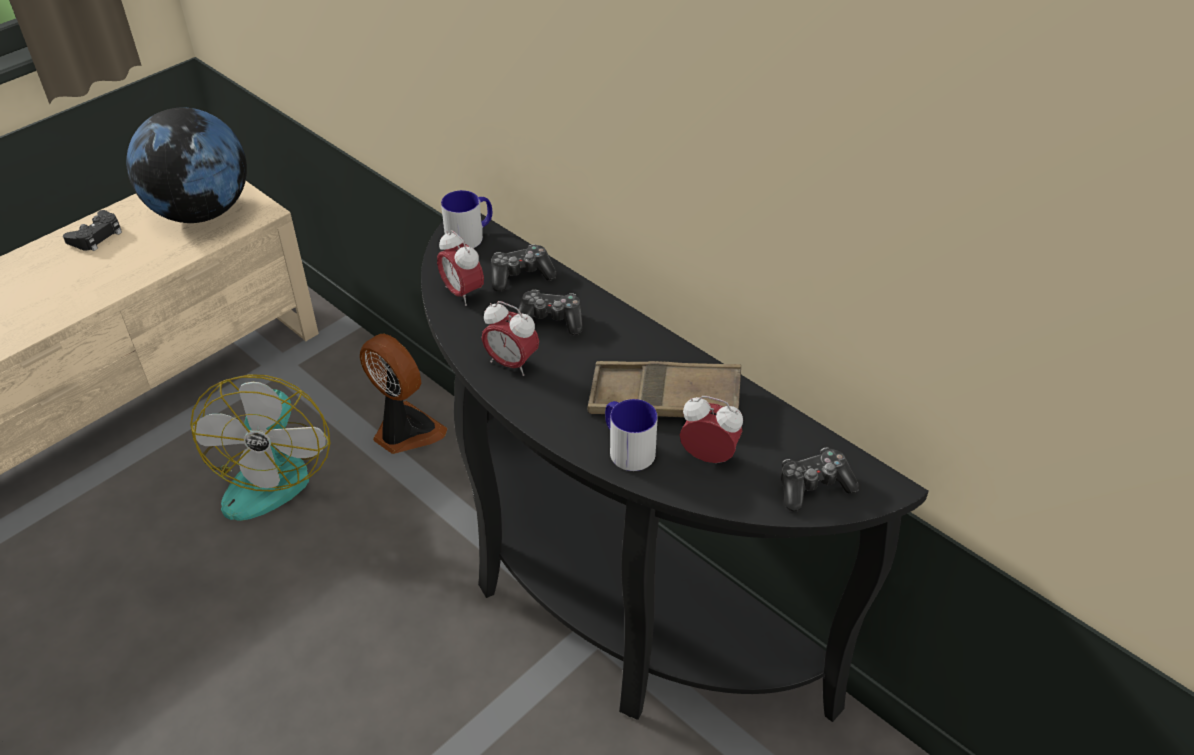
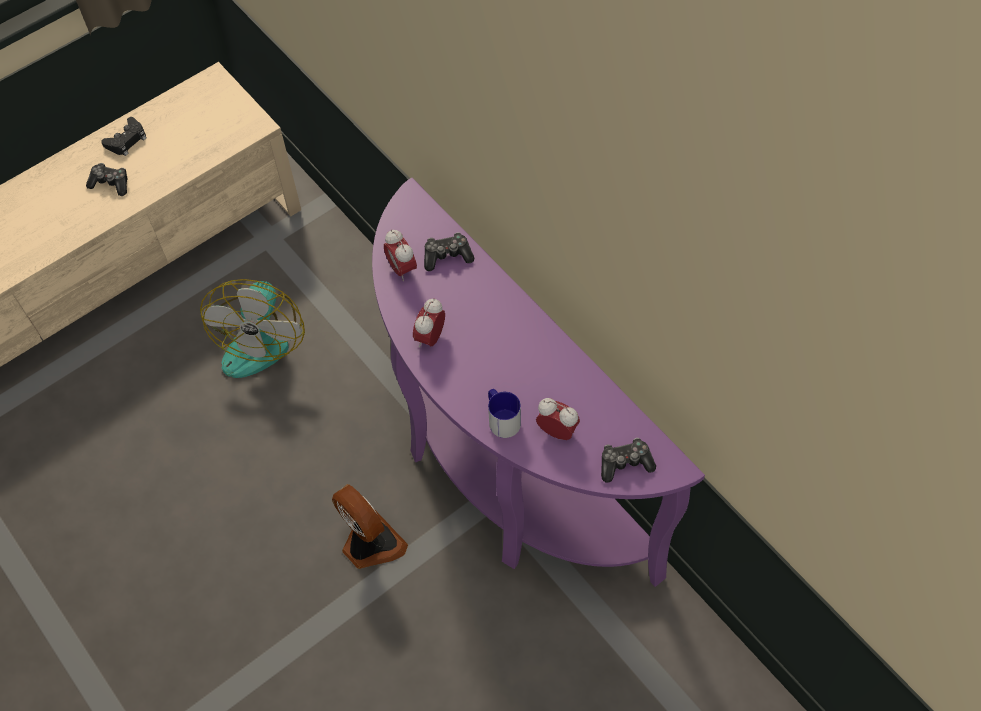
camera: 10 degrees right, 15 degrees up
(201, 212) = (209, 122): globe -> none
(404, 431) = (365, 311): fan -> fan (370, 543)
(470, 236) = (413, 212): mug -> none
(511, 363) = (430, 337): alarm clock -> alarm clock turned 75 degrees clockwise
(550, 320) = (463, 301): game controller -> game controller (110, 183)
(605, 601) = (504, 474): black console table -> purple console table
(664, 399) = (535, 380): brown tray -> none

